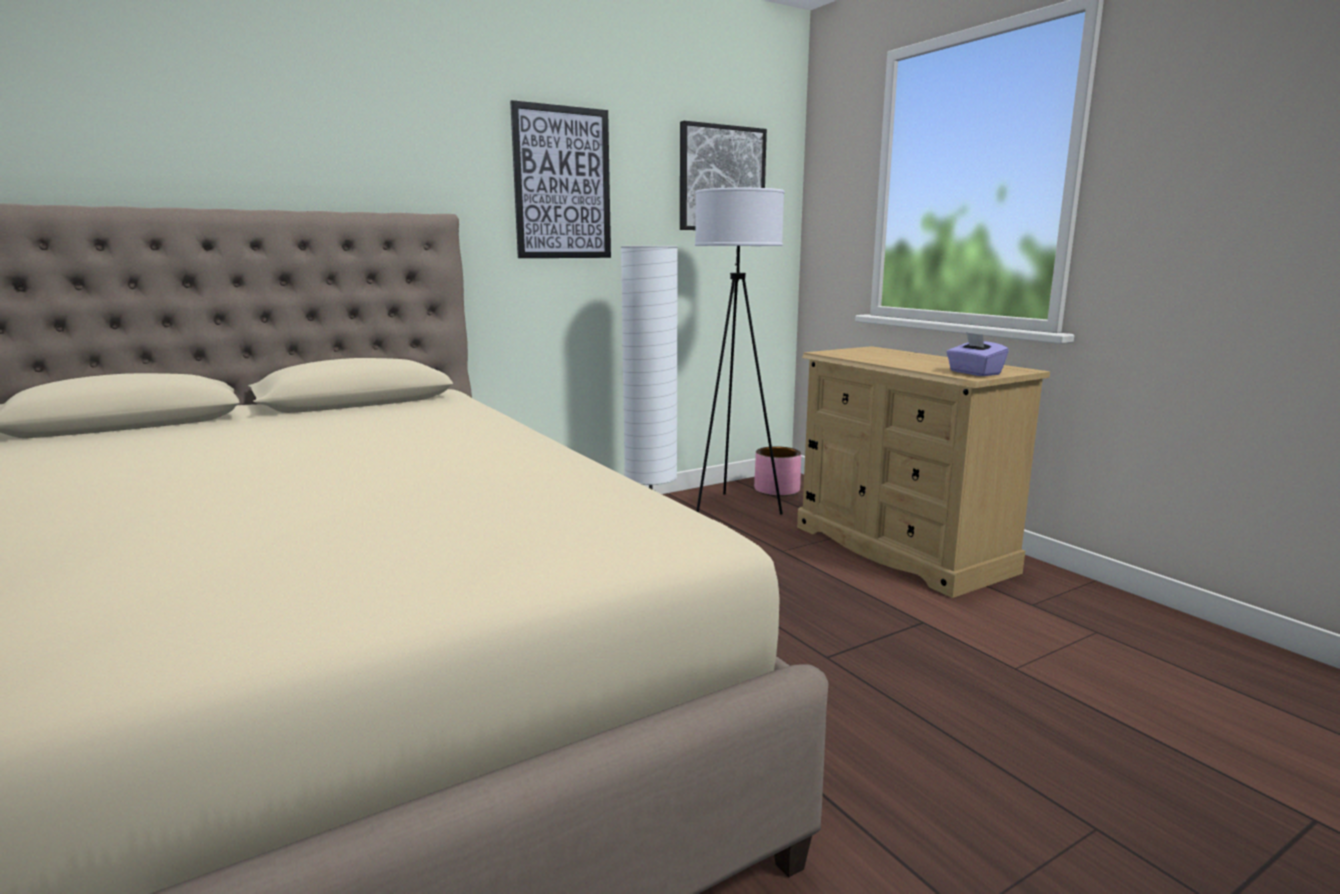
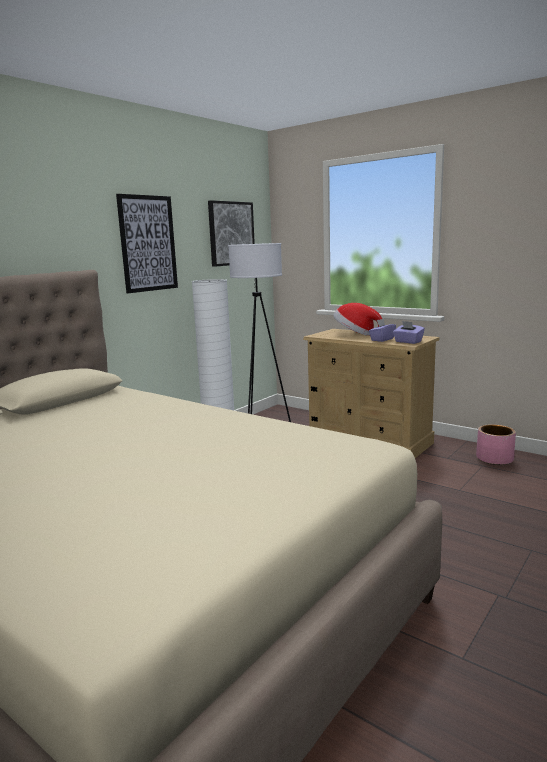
camera: 20 degrees left, 0 degrees up
(777, 490) = (279, 418): pink planter -> pink planter (494, 459)
(896, 356) = (356, 334): none -> hat
(930, 366) = (382, 339): none -> purple tissue box

